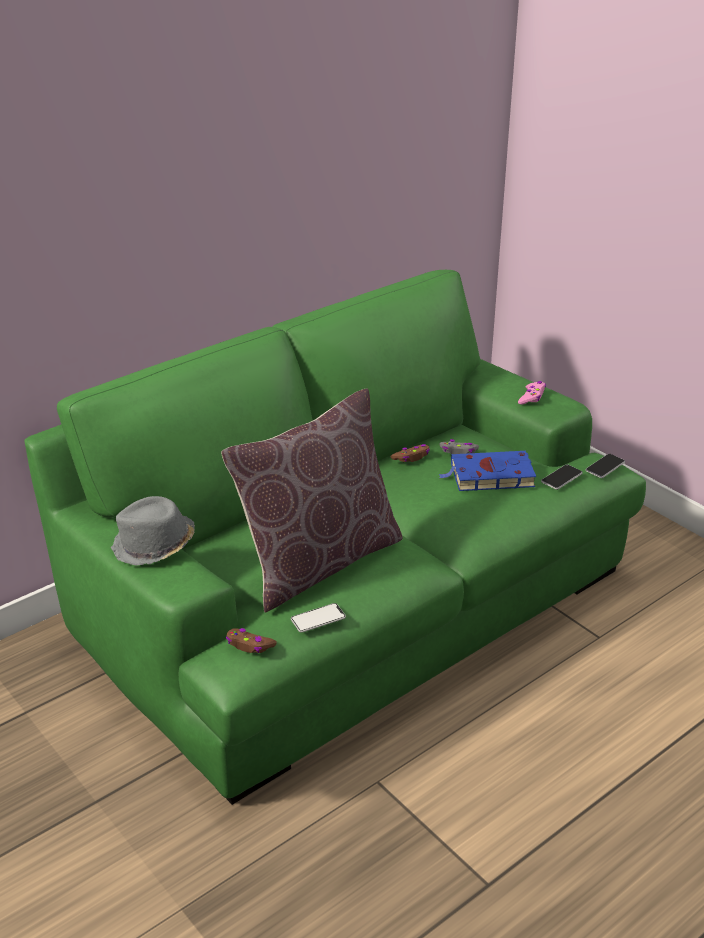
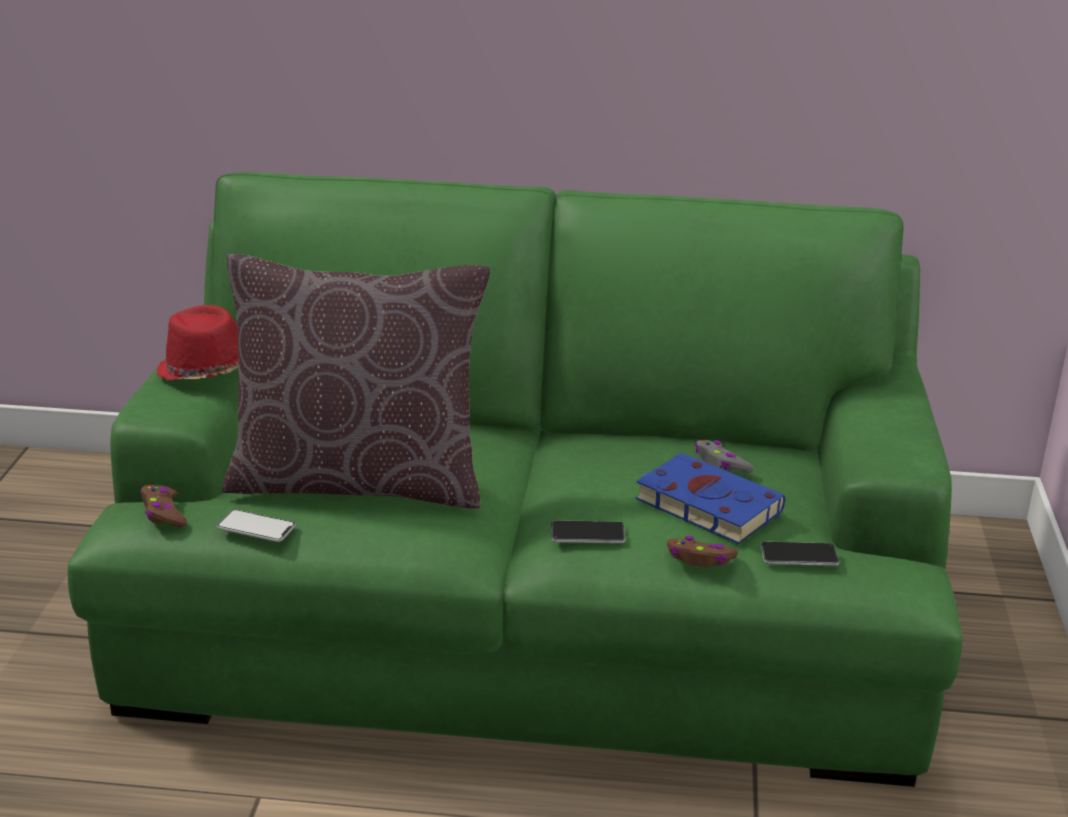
camera: 45 degrees right, 5 degrees down
(154, 546) = (207, 370): grey hat -> red hat
(411, 457) = (655, 443): brown game controller -> brown game controller (700, 559)
(532, 397) = (886, 437): pink game controller -> none
(605, 466) = (894, 578): phone -> phone (587, 533)

